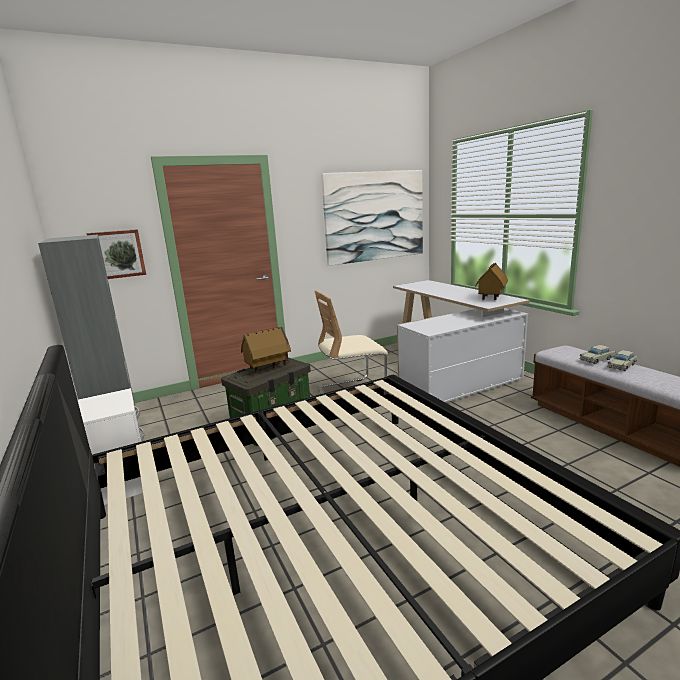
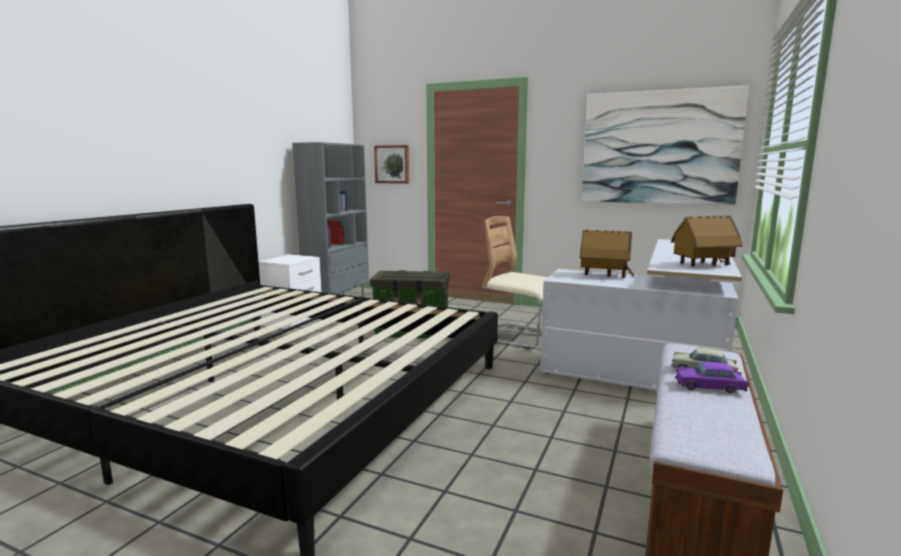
camera: 50 degrees right, 5 degrees down
(268, 367) = (415, 273): toy house -> toy house (604, 275)
(622, 366) = (710, 387): beige toy car -> purple toy car

